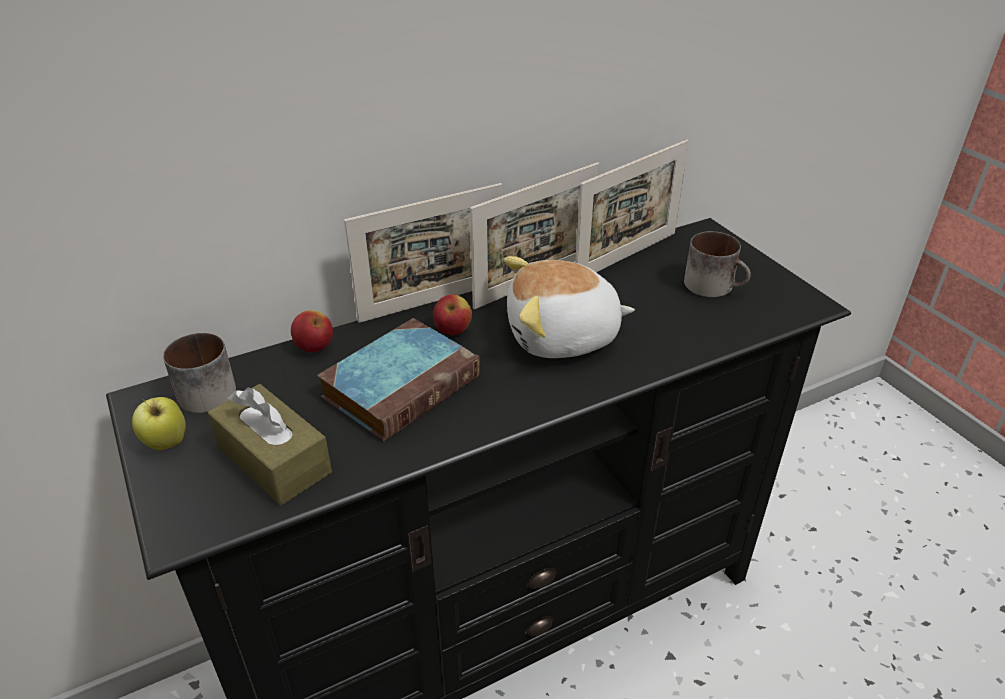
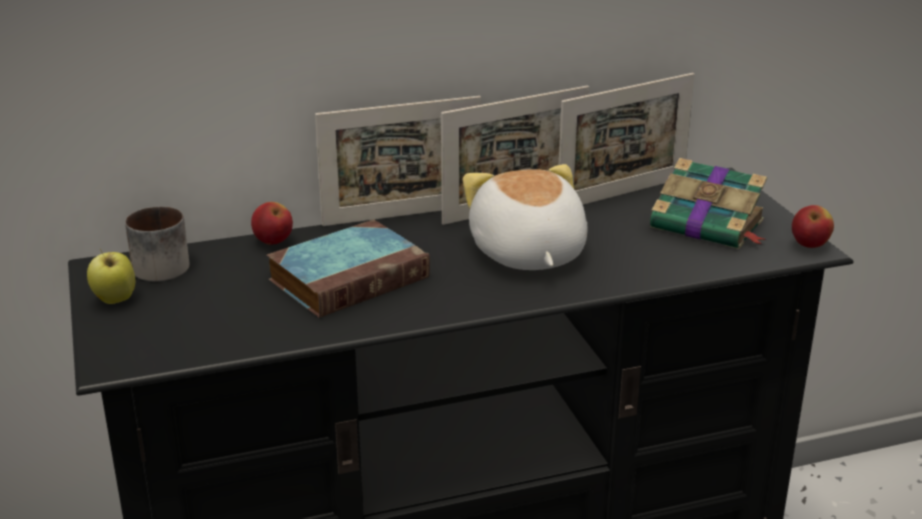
camera: 10 degrees right, 10 degrees down
(274, 460) = (211, 321): brown tissue box -> none
(453, 331) = (415, 240): apple -> apple (809, 245)
(563, 337) = (526, 254): plush toy -> plush toy turned 75 degrees clockwise
(715, 285) = (709, 225): mug -> book

